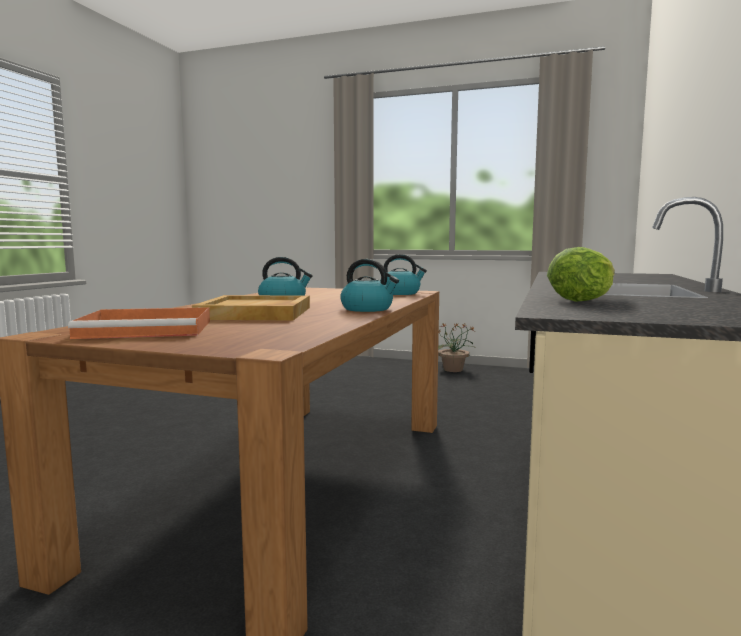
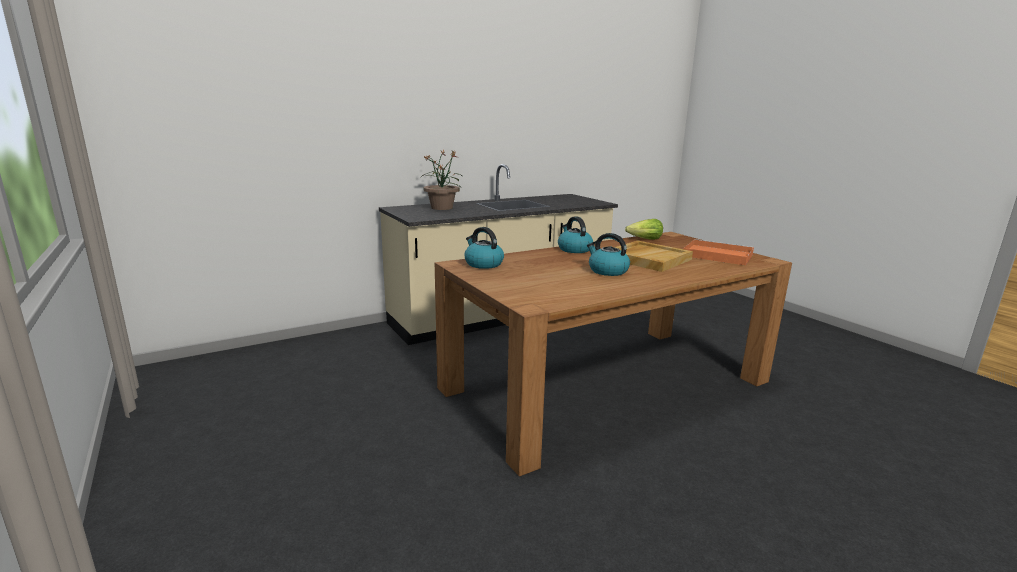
camera: 140 degrees left, 10 degrees up
(453, 370) = (163, 476): potted plant -> potted plant (442, 207)
(582, 299) = (567, 204): lettuce -> lettuce (645, 239)

